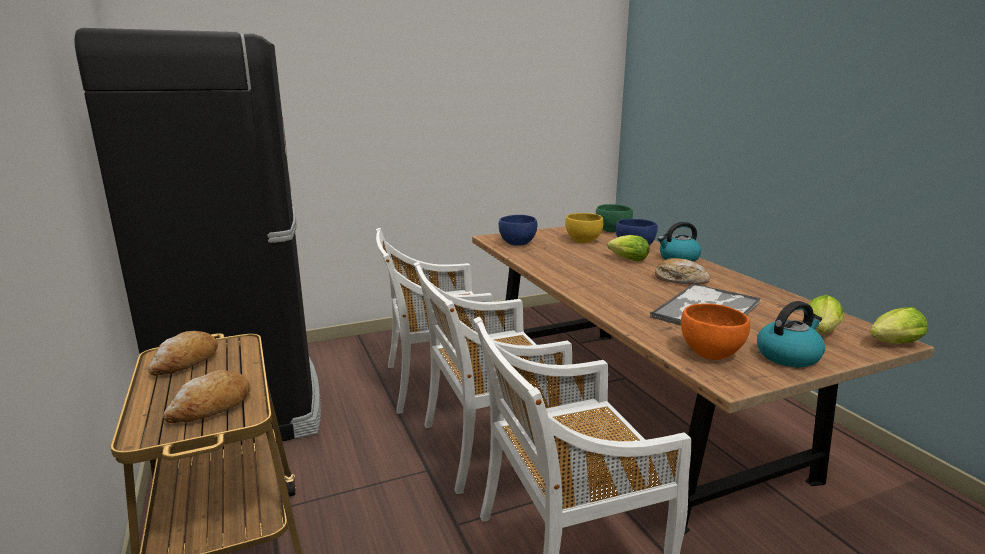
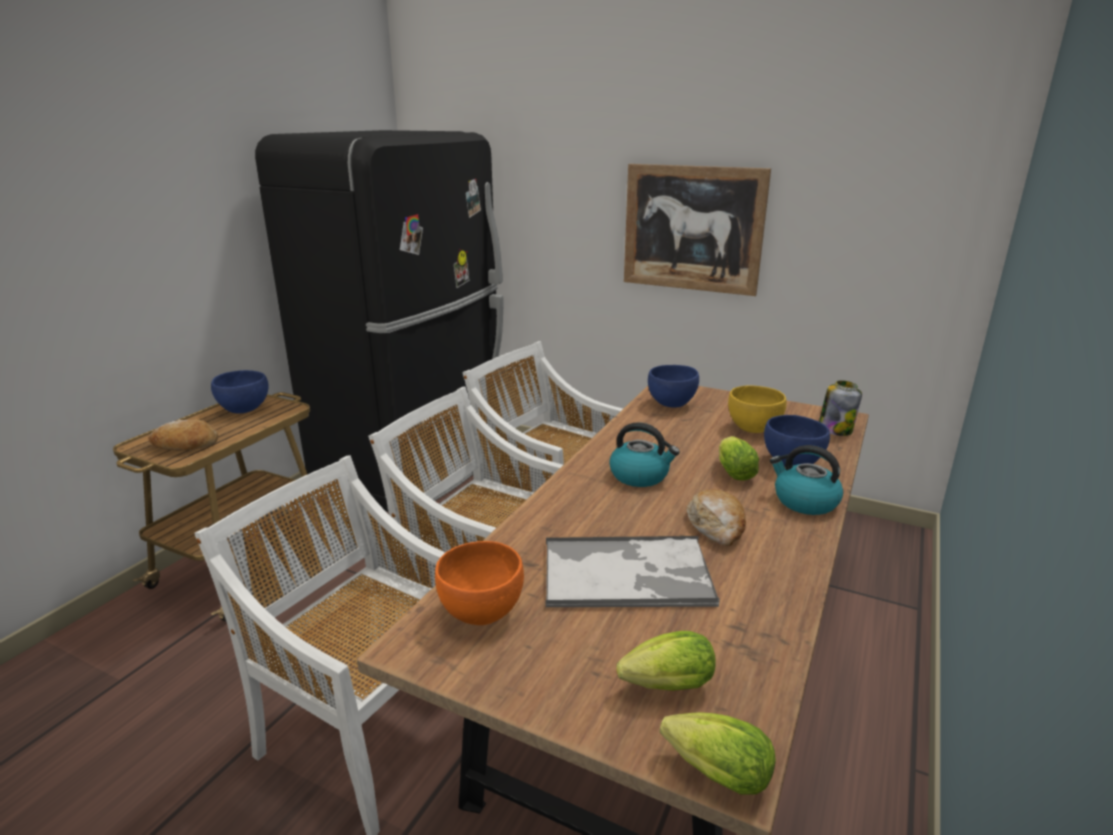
camera: 50 degrees right, 5 degrees up
(186, 363) = (243, 409): bread -> blue bowl
(446, 122) = (692, 229): none -> picture
(612, 231) = (835, 429): green bowl -> jar
(788, 356) = (540, 673): kettle -> kettle (640, 475)

